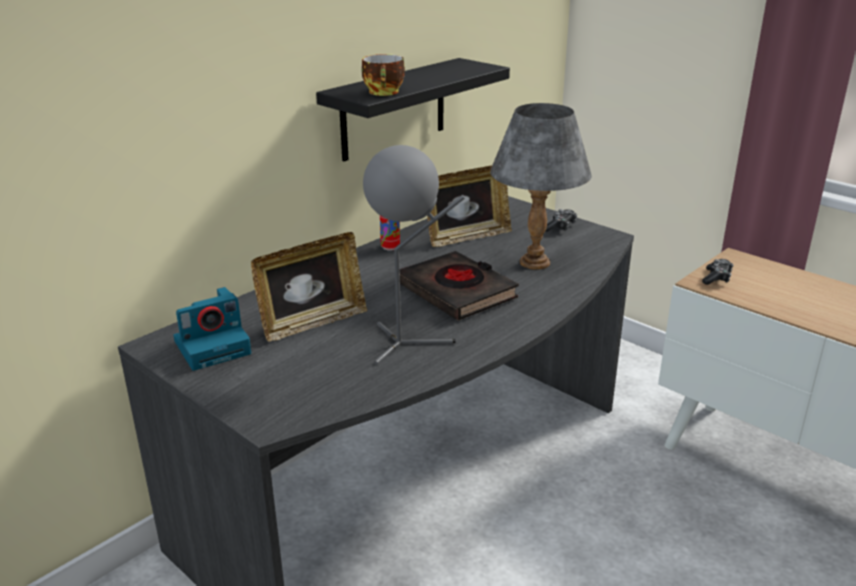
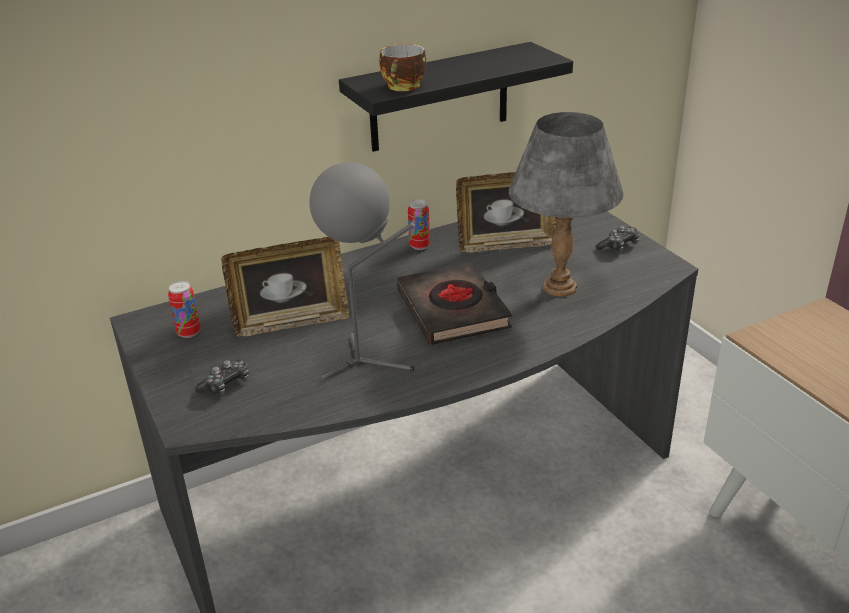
camera: 20 degrees right, 5 degrees up
(214, 346) = (189, 332): camera -> can
(717, 278) = (782, 336): game controller -> game controller (226, 385)

